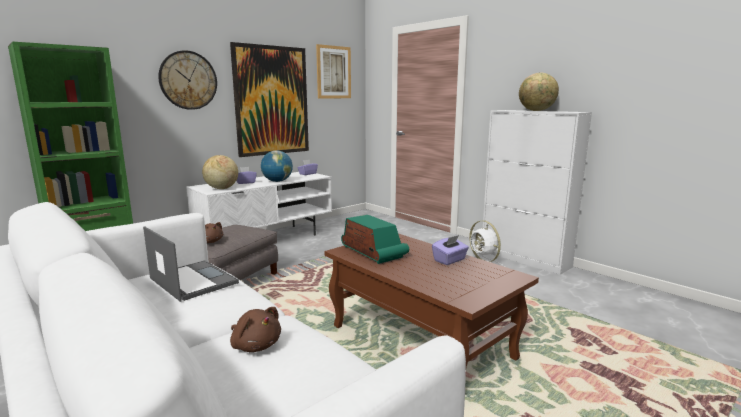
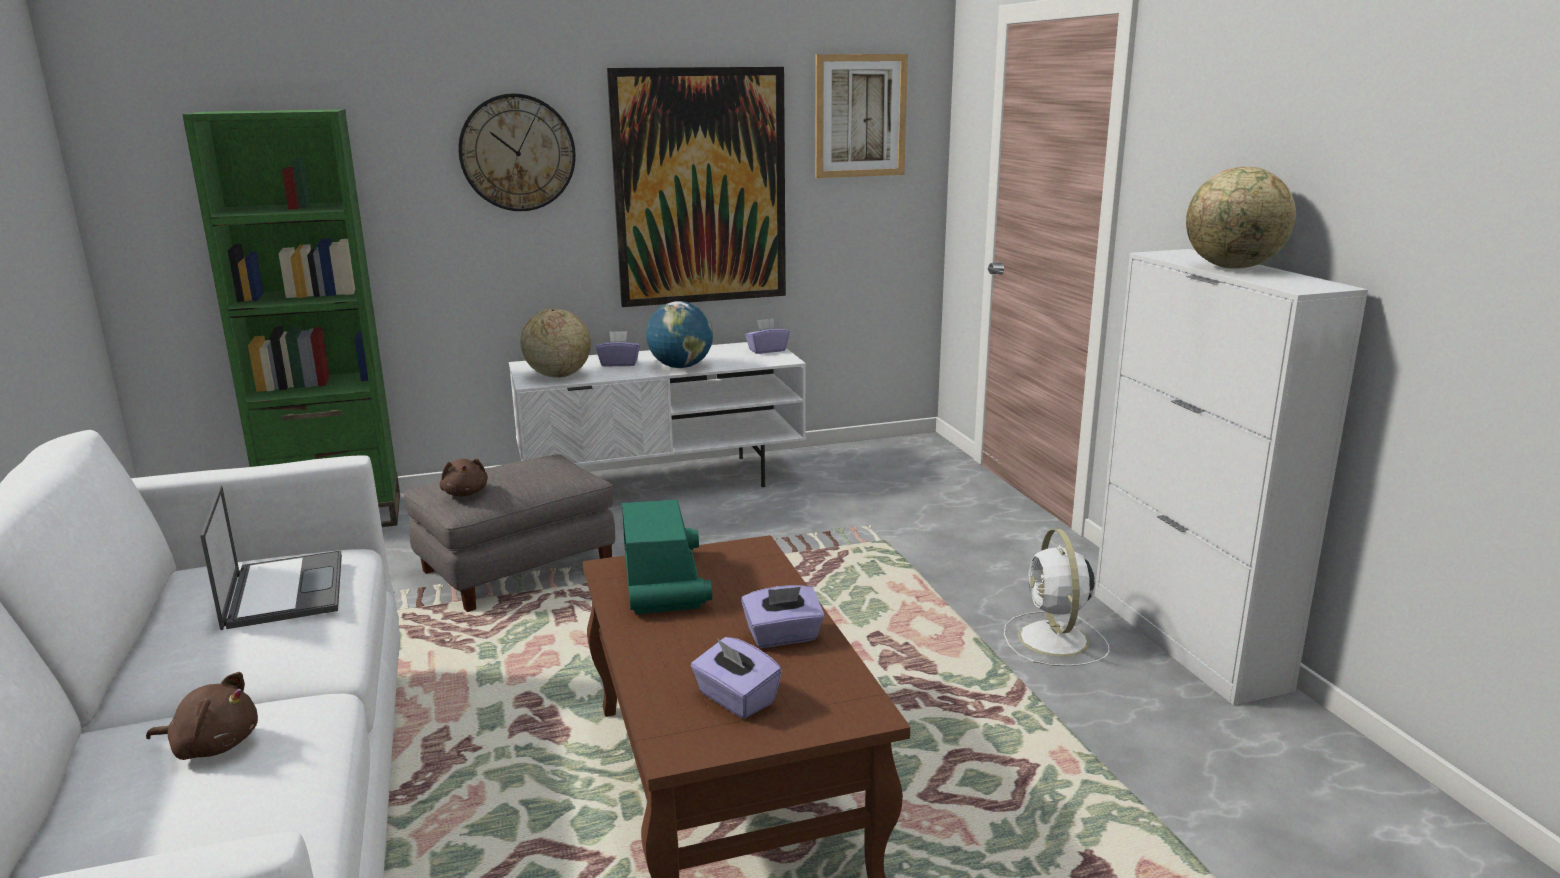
camera: 25 degrees right, 5 degrees up
(255, 345) = (213, 745): brown plush toy -> brown plush toy turned 60 degrees counterclockwise
(463, 282) = (735, 699): none -> purple tissue box

